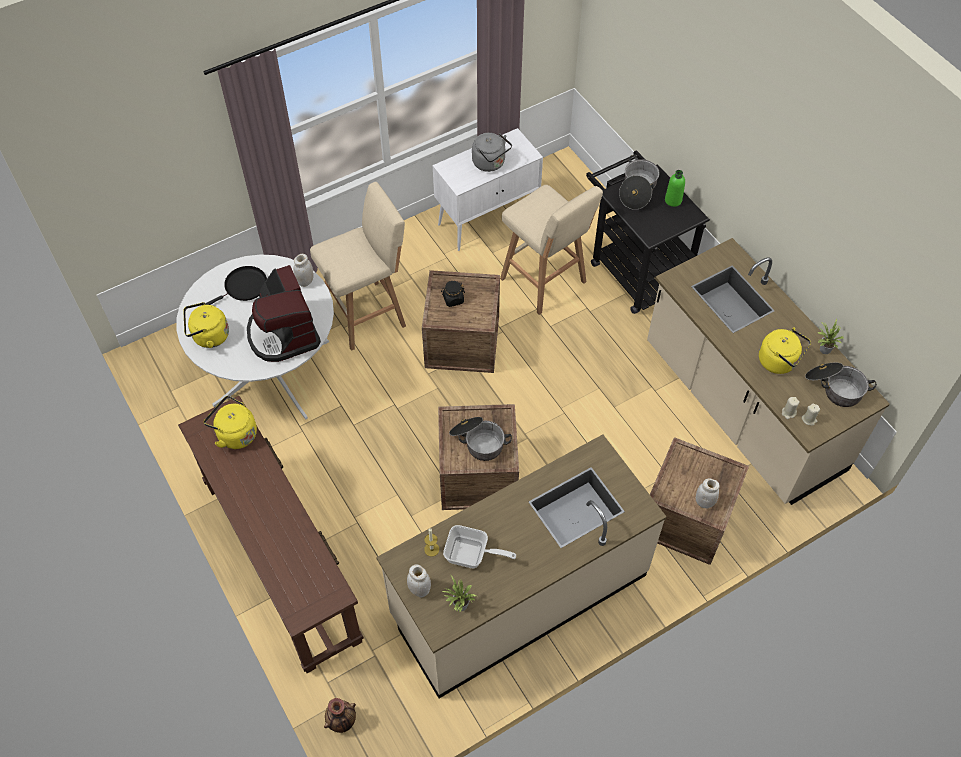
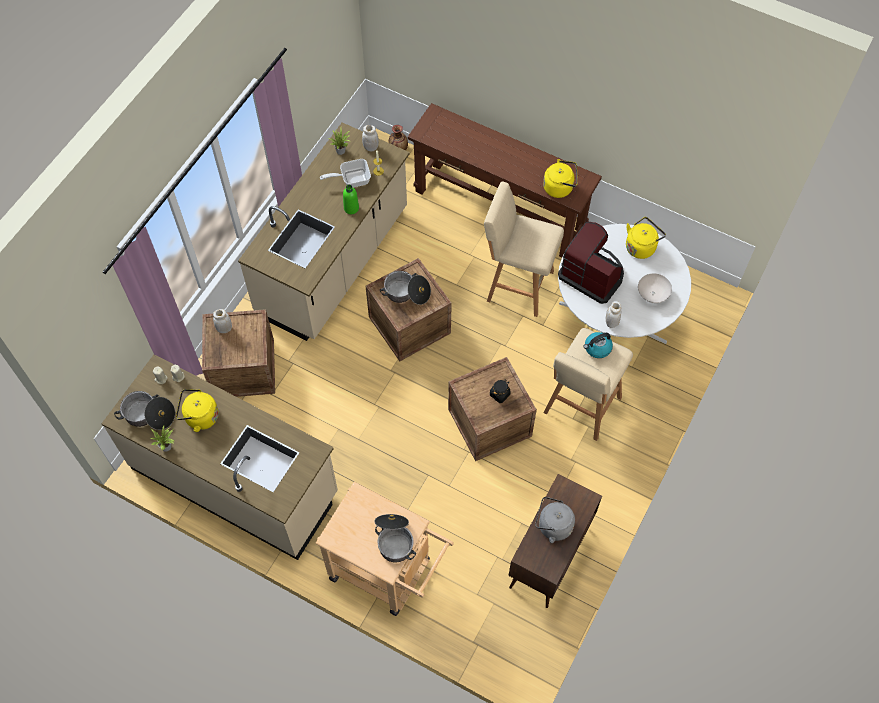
camera: 150 degrees right, 5 degrees up
(243, 287) = (652, 294): black frying pan -> white bowl
(341, 261) = (597, 348): none -> kettle
(488, 219) = (549, 558): white cabinet -> brown cabinet
(545, 282) = (457, 516): beige stool -> beige stool (517, 285)
(633, 269) = (387, 573): black cart -> beige cart
(673, 200) = (357, 546): green bottle -> green bottle (351, 208)

